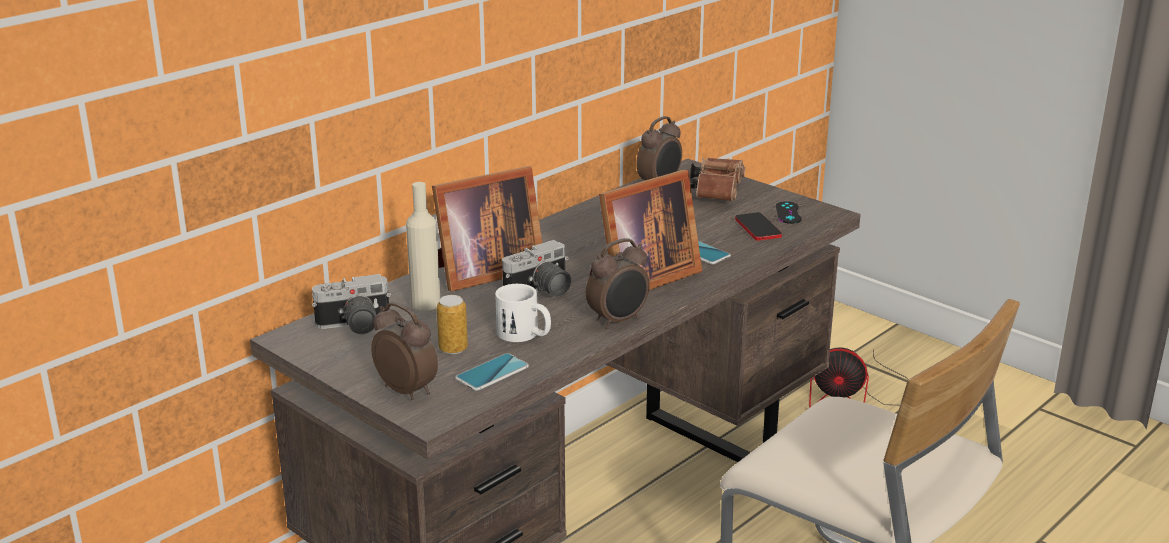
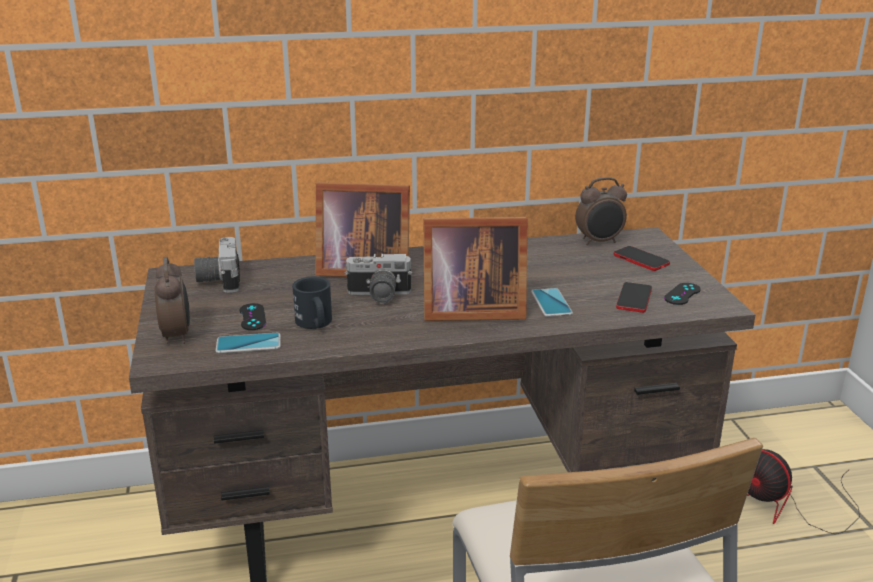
camera: 35 degrees right, 0 degrees up
(354, 326) = (219, 280): camera -> camera turned 60 degrees clockwise
(425, 303) = (287, 279): beige bottle -> none
(453, 349) = (252, 317): can -> black game controller
(525, 335) = (315, 324): white mug -> black mug
(618, 321) = (399, 337): alarm clock -> none
(716, 192) = (641, 259): brown binoculars -> phone

